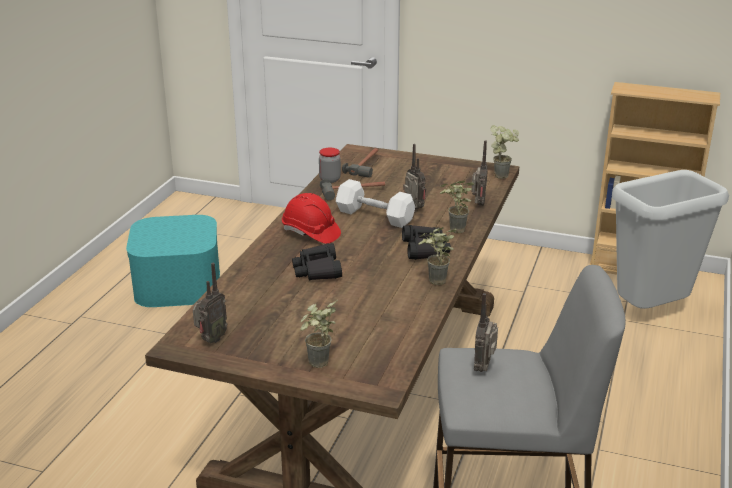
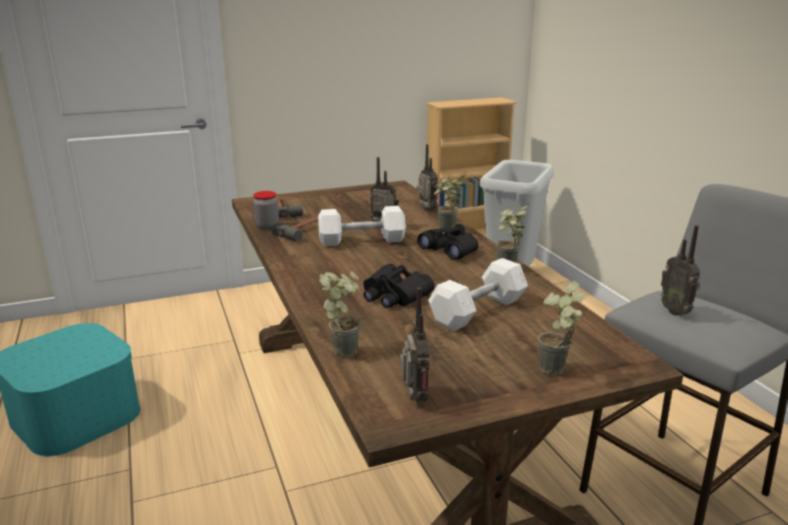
camera: 40 degrees left, 5 degrees down
(310, 233) = (329, 270): red hard hat -> none
(351, 304) = (478, 311): none -> white dumbbell
(503, 175) = (405, 187): potted plant -> potted plant (345, 349)

